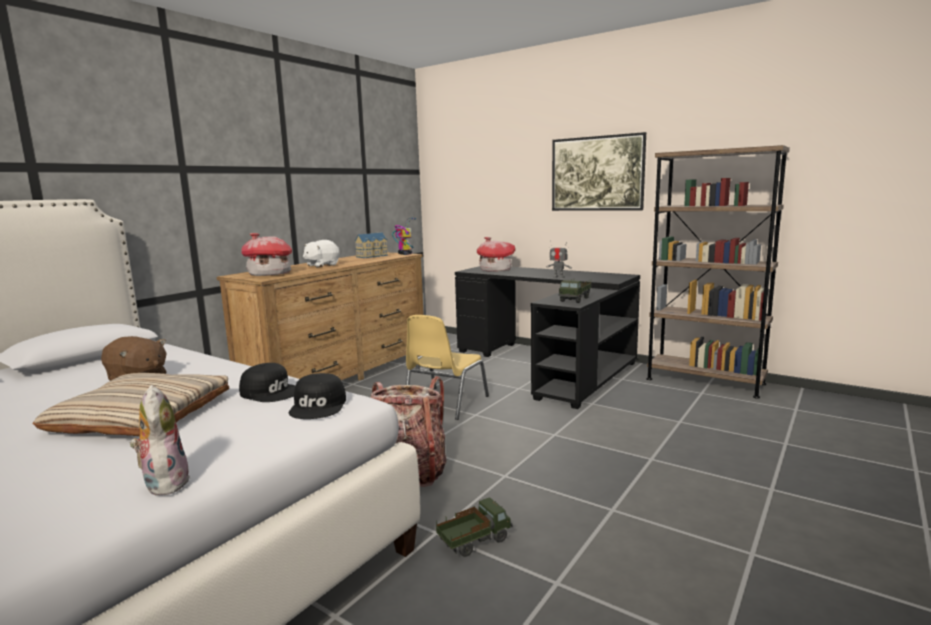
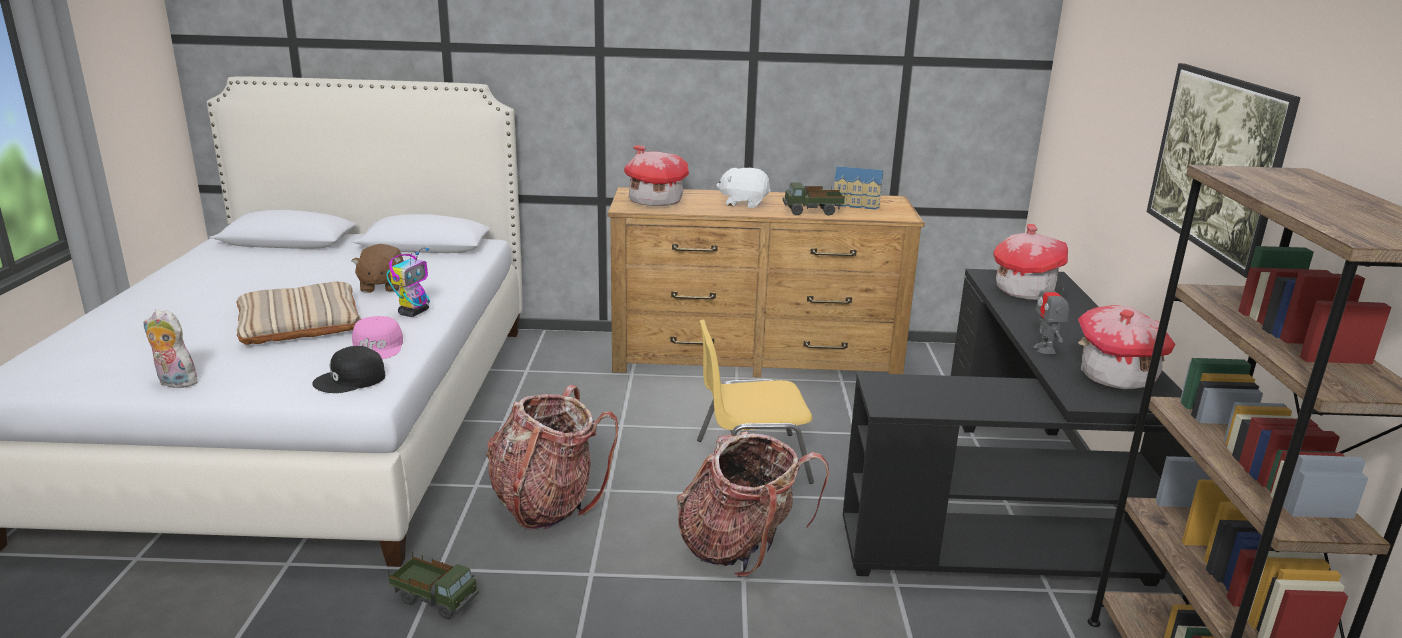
camera: 55 degrees right, 10 degrees up
(164, 483) = (174, 383): plush toy -> plush toy turned 105 degrees counterclockwise
(271, 392) = (378, 347): black cap -> pink cap
(405, 254) = (902, 214): toy robot -> toy robot (414, 312)
(526, 427) = (741, 548): none -> backpack
(575, 299) = (927, 400): toy truck -> toy truck (813, 212)
(595, 275) = (1116, 376): none -> toy house

